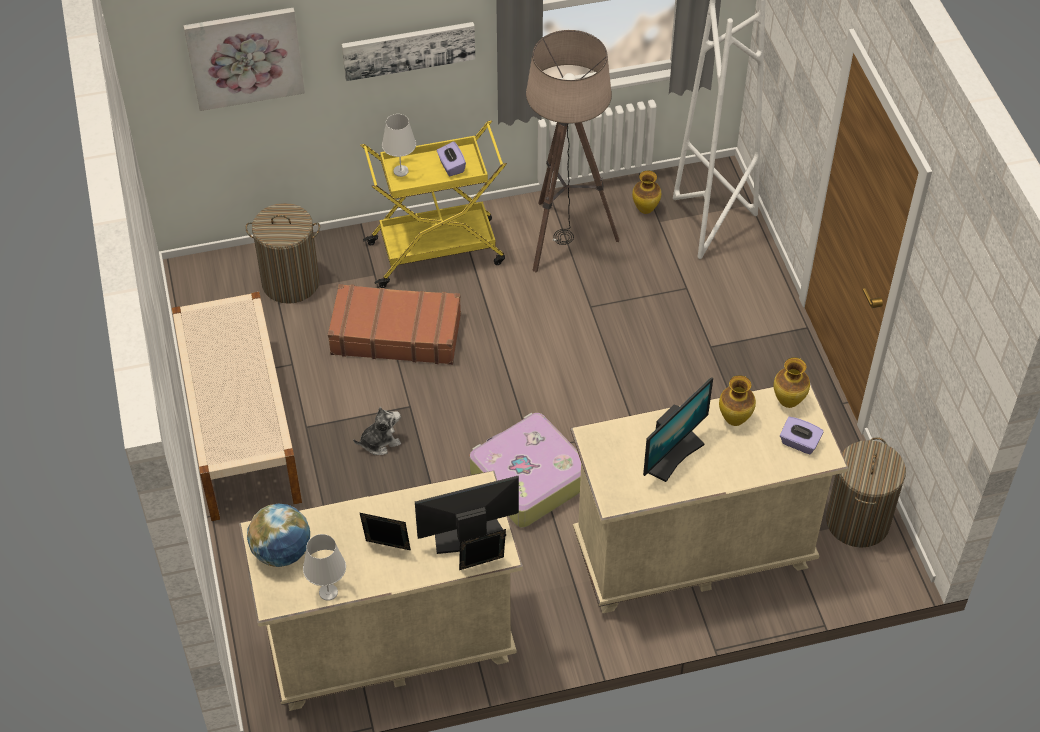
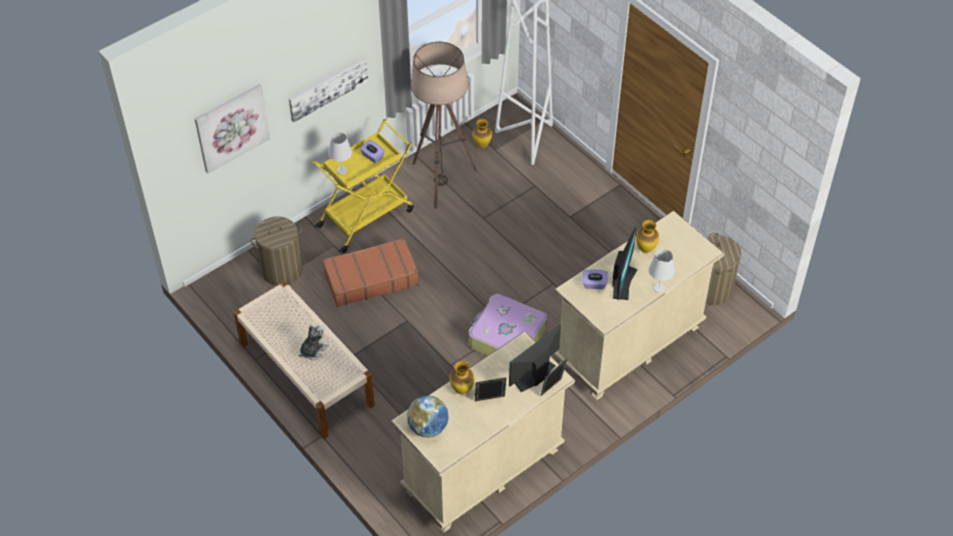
camera: 25 degrees left, 0 degrees up
(328, 592) = (471, 439): white table lamp -> white table lamp (659, 288)
(379, 442) = (401, 350): plush toy -> plush toy (313, 350)
(788, 402) = (669, 228): vase -> vase (462, 390)
(799, 443) = (689, 249): purple tissue box -> purple tissue box (594, 284)

